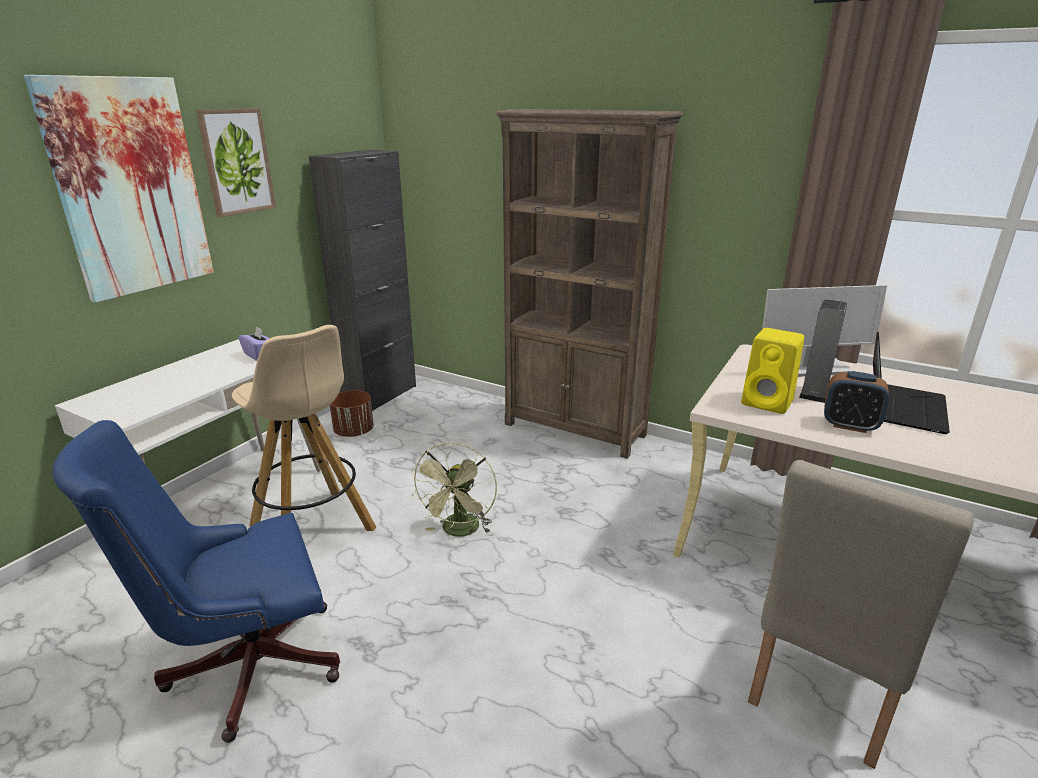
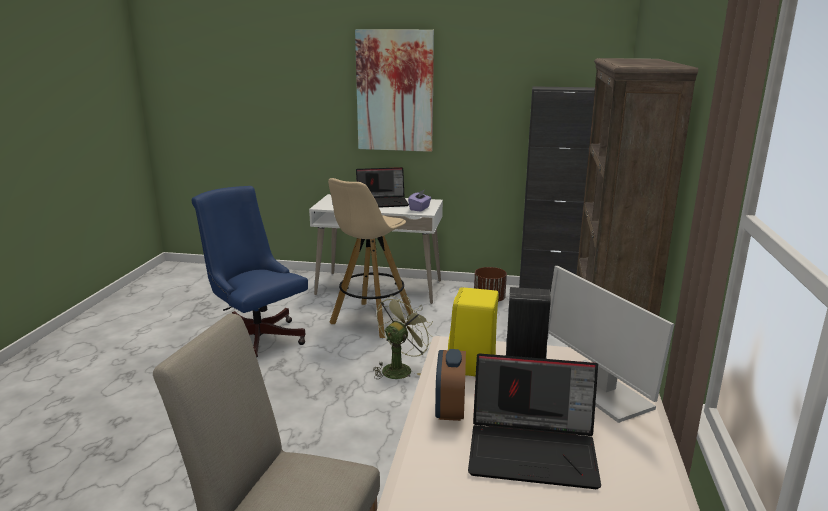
camera: 70 degrees right, 5 degrees down
(188, 372) = (383, 202): none -> laptop
(236, 162) = (469, 84): picture -> none
(459, 531) = (400, 368): green fan -> green fan turned 135 degrees clockwise

